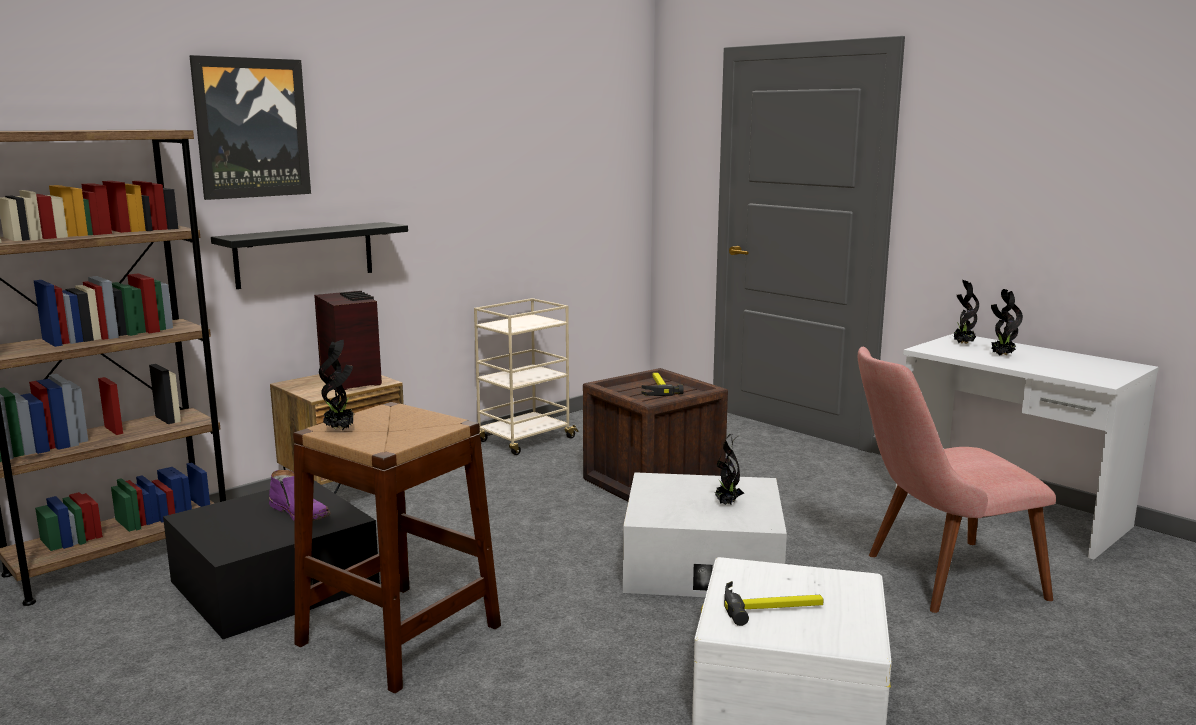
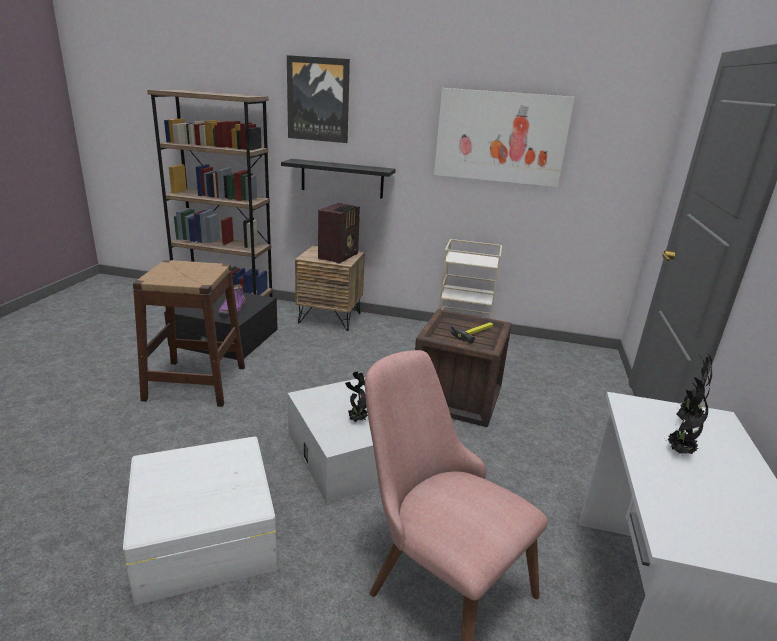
camera: 55 degrees right, 10 degrees up
(340, 429) = (172, 266): potted plant -> none
(505, 157) = (500, 137): none -> picture
(772, 607) = (185, 475): hammer -> none

